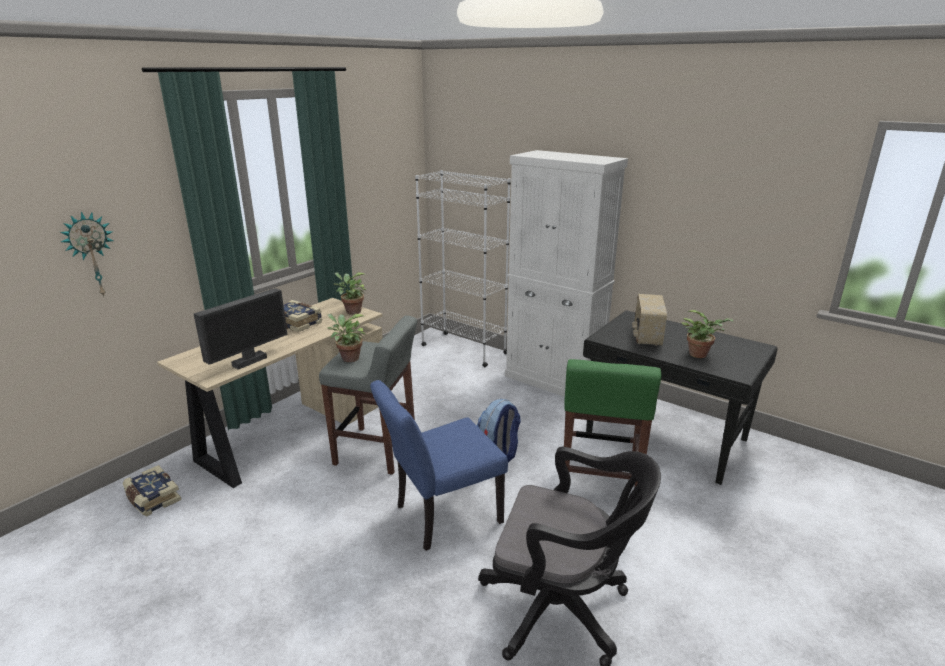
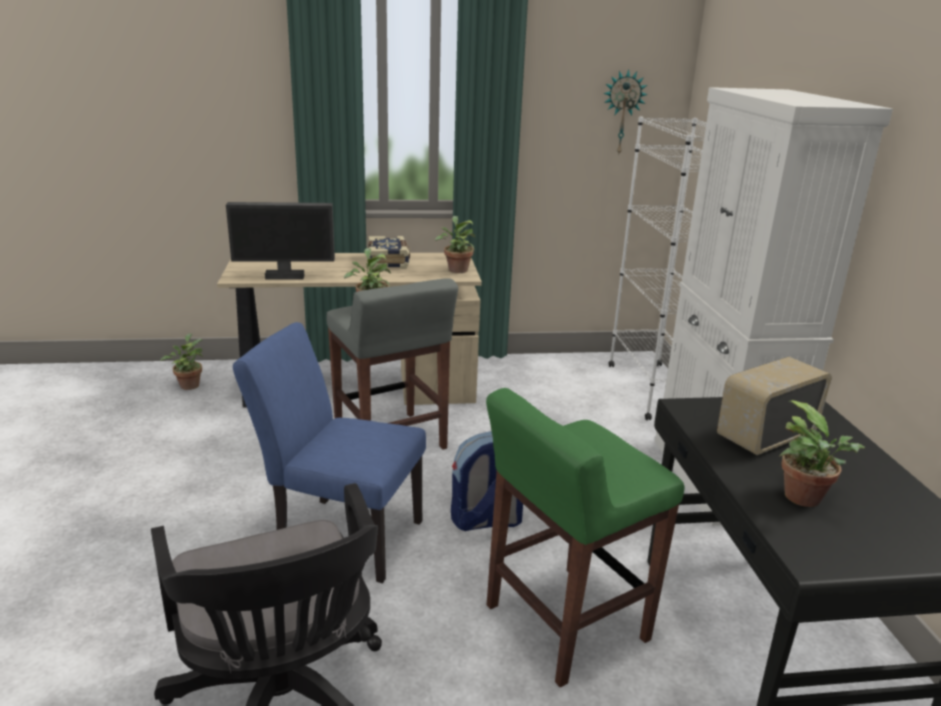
camera: 45 degrees right, 0 degrees up
(91, 255) = (200, 128): wall clock -> wall clock (622, 112)
(152, 499) = (189, 385): book -> potted plant

